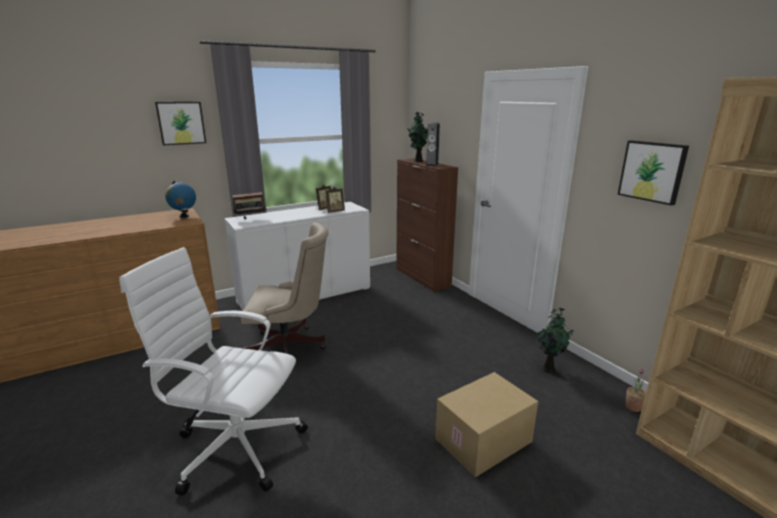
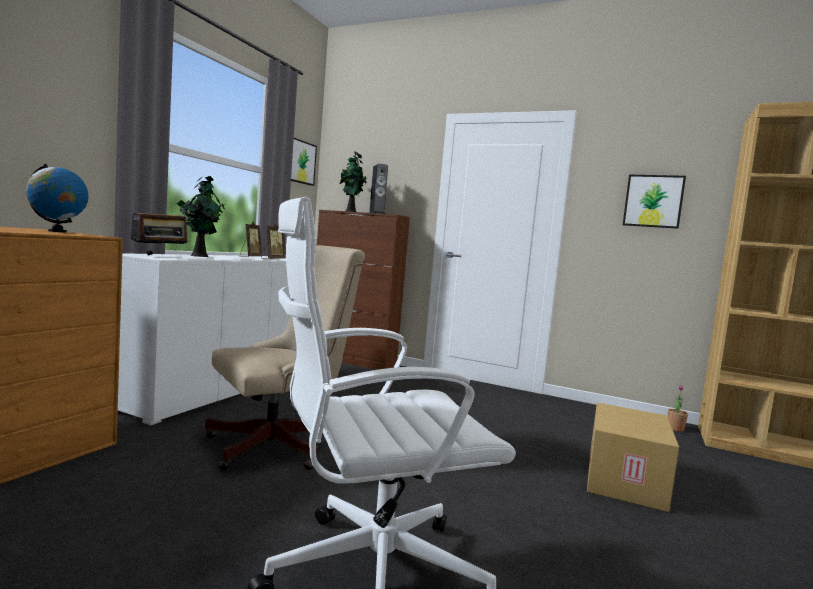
camera: 35 degrees left, 15 degrees down
(181, 123) = (45, 78): picture -> picture (300, 162)
(548, 368) = (580, 415): potted plant -> potted plant (199, 256)

